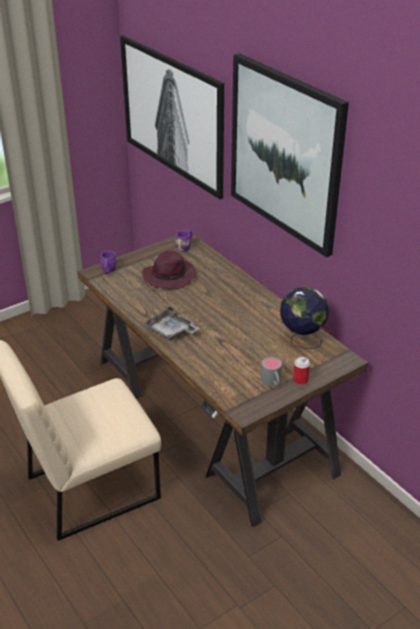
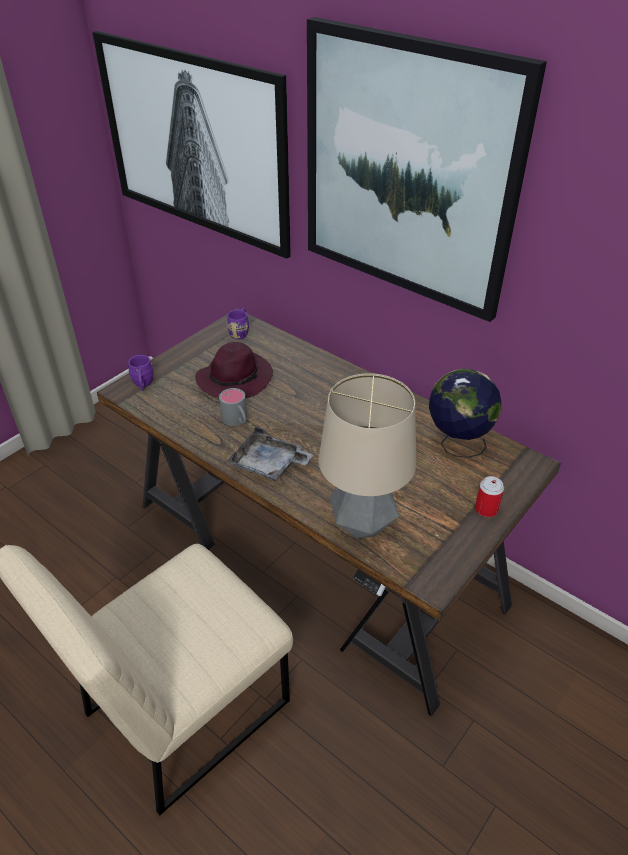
camera: 15 degrees left, 5 degrees up
(215, 374) = (362, 524): none -> table lamp
(272, 382) = (449, 521): grey mug -> grey mug (237, 420)

